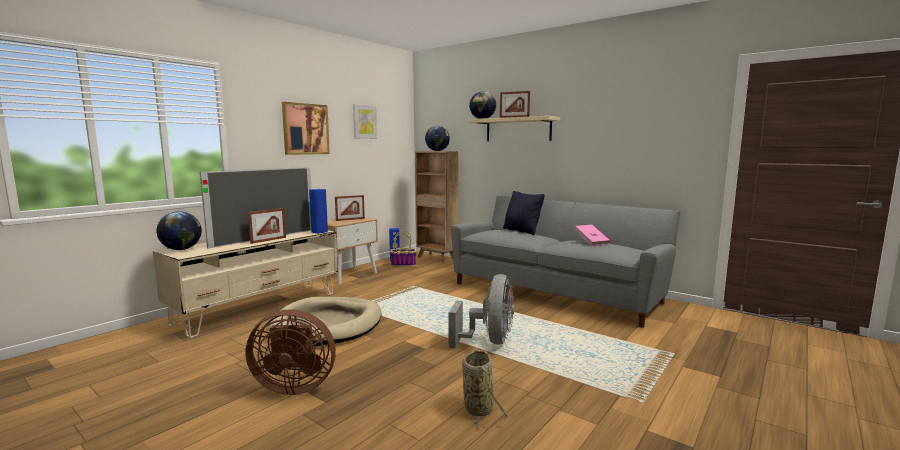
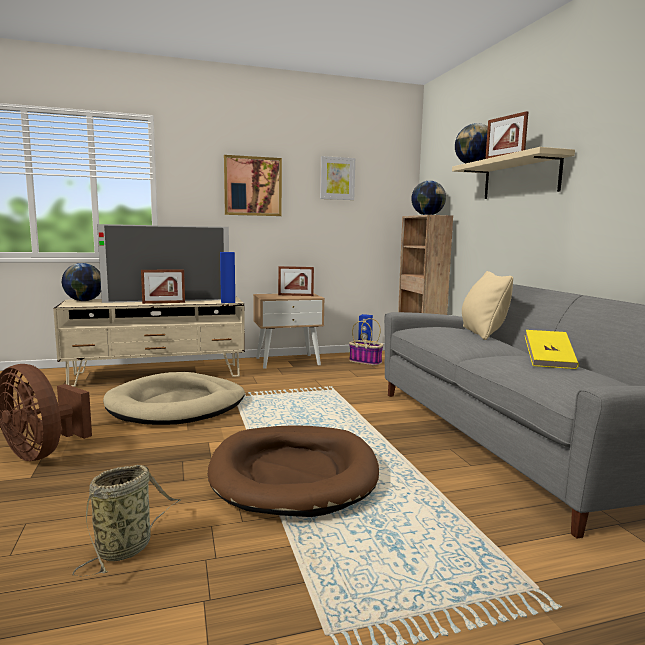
camera: 35 degrees right, 0 degrees up
(489, 341) = (294, 474): grey fan -> brown dog bed
(522, 231) = (482, 333): black pillow -> beige pillow
(591, 242) = (549, 362): pink book -> yellow book

